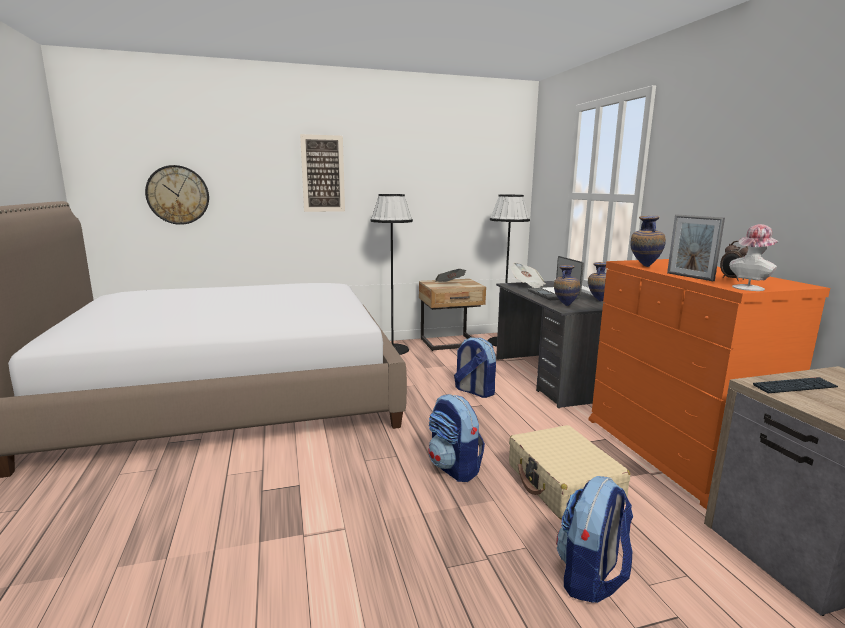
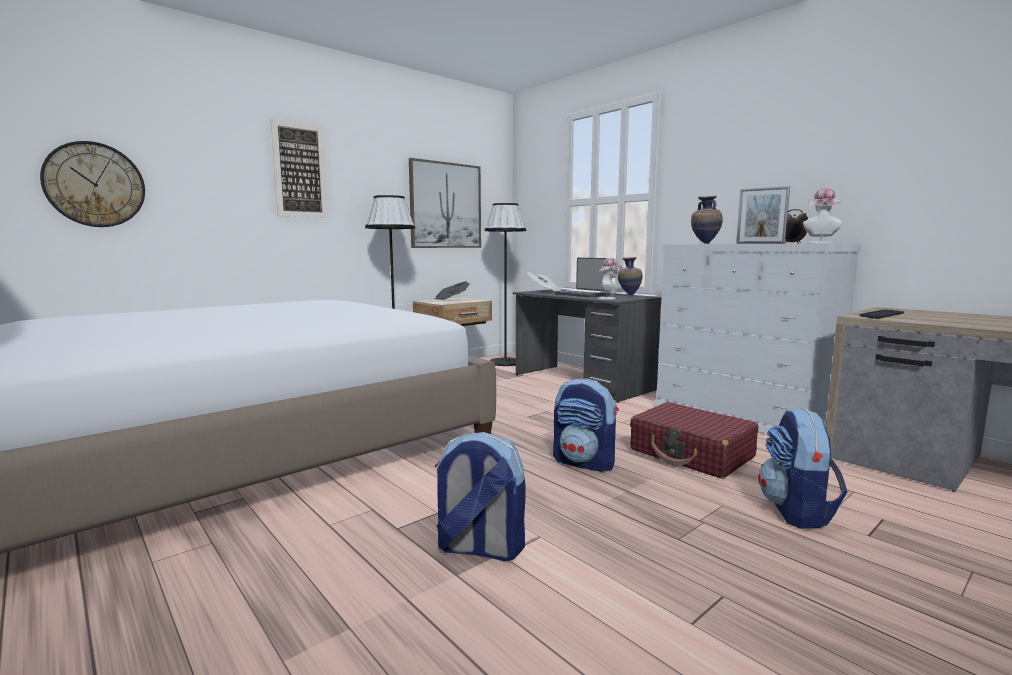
camera: 25 degrees left, 5 degrees down
(457, 195) = (445, 205): none -> picture
(474, 391) = (526, 402): backpack -> backpack (479, 548)
(563, 484) = (692, 454): beige suitcase -> red suitcase
(564, 305) = (609, 298): vase -> hat
(676, 452) = (744, 416): orange dresser -> white dresser

